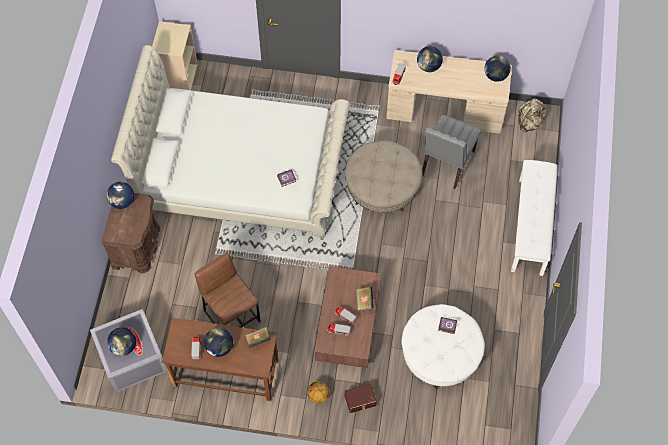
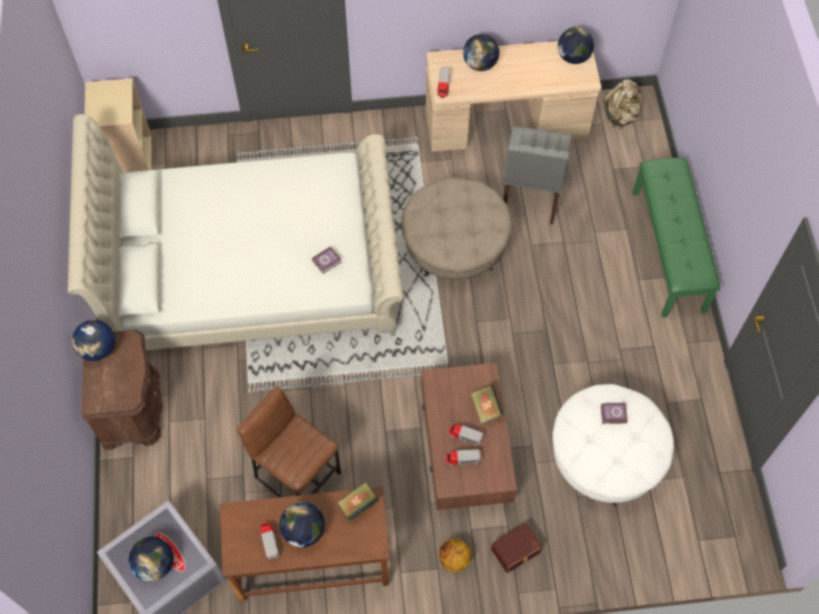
camera: 15 degrees left, 0 degrees up
(531, 227) = (669, 251): white bench -> green bench

